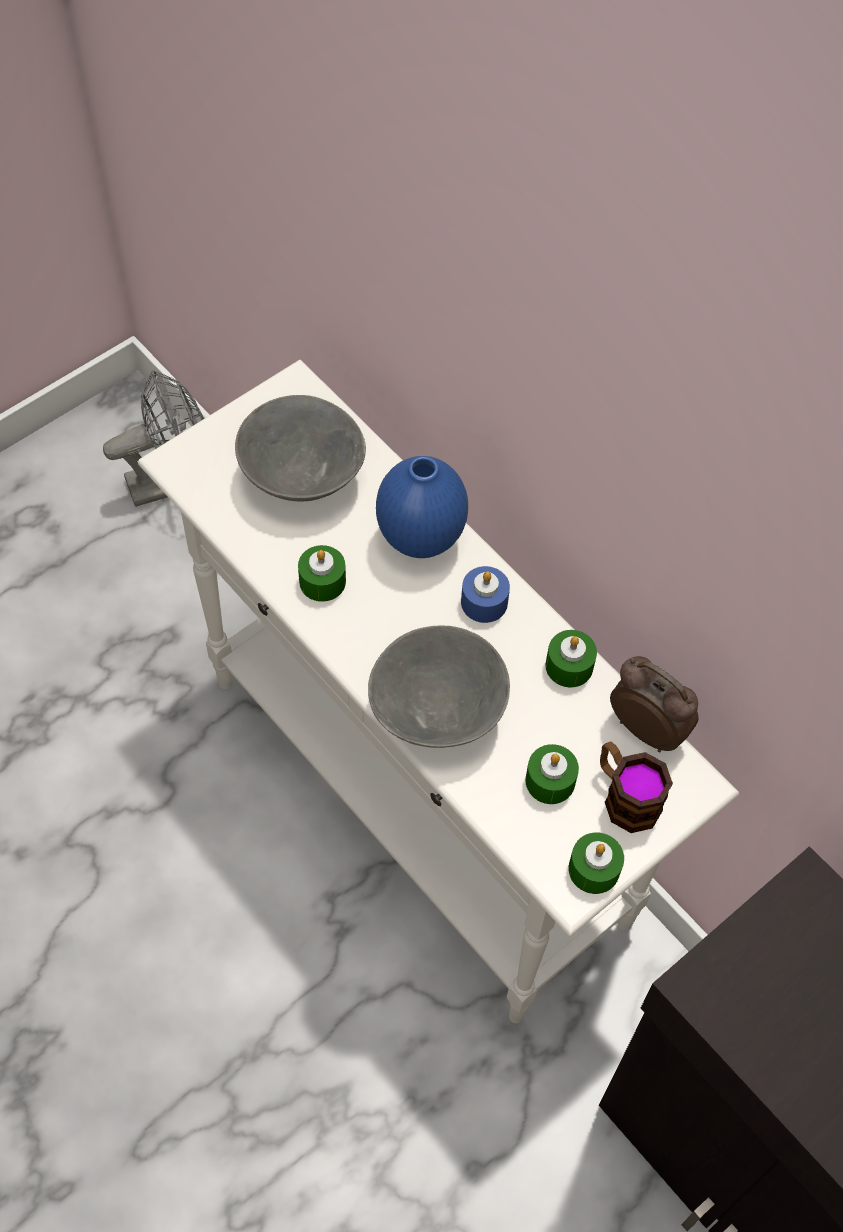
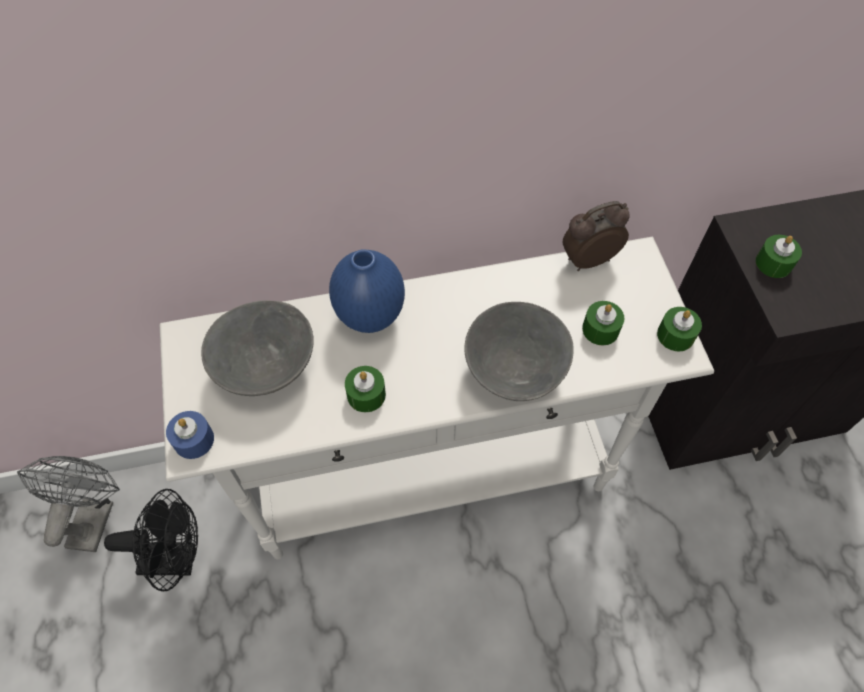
camera: 60 degrees left, 0 degrees up
(168, 587) = (177, 559): none -> black fan
(484, 602) = (444, 303): blue candle -> blue candle (194, 440)
(569, 666) = (520, 279): green candle -> green candle (773, 263)
(625, 796) = (630, 294): mug -> none

